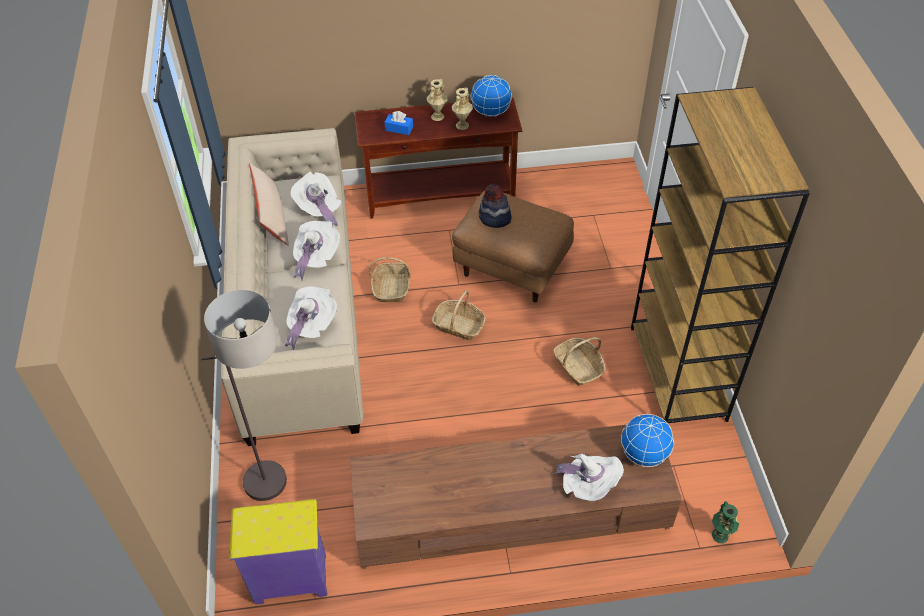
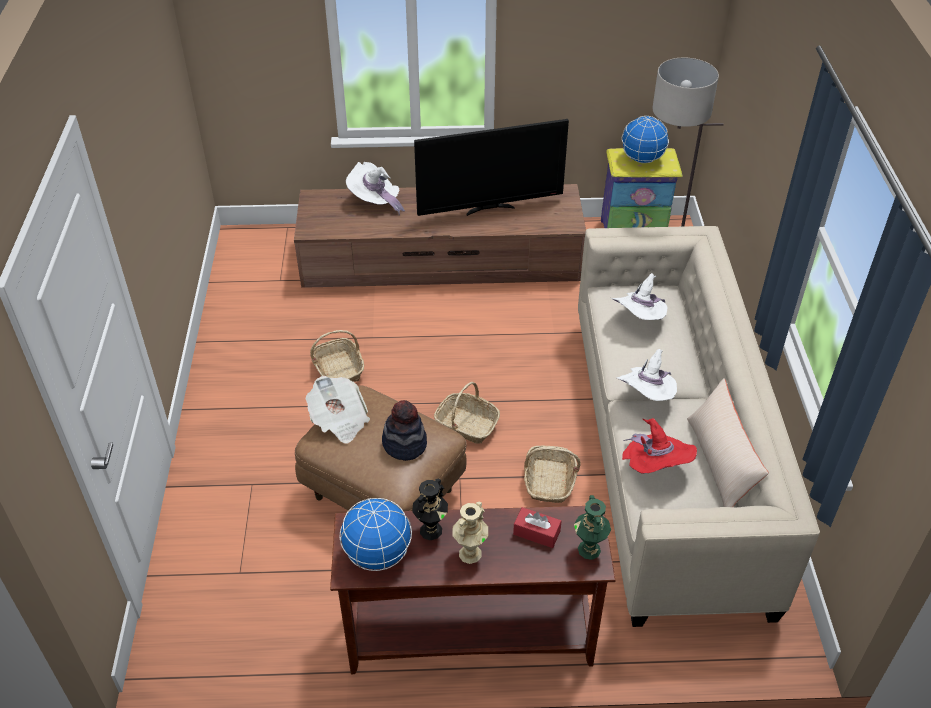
camera: 175 degrees left, 5 degrees down
(319, 210) = (654, 467): white hat -> red hat
(399, 128) = (536, 533): blue tissue box -> red tissue box
(457, 486) = (489, 208): none -> television
(462, 125) = (430, 530): beige vase -> black vase
(546, 230) = (339, 420): none -> newspaper
(644, 454) = (317, 218): globe -> globe (642, 159)
(678, 373) = (232, 354): brown bookcase -> none
(719, 535) = (266, 233): green vase -> green vase (589, 549)

